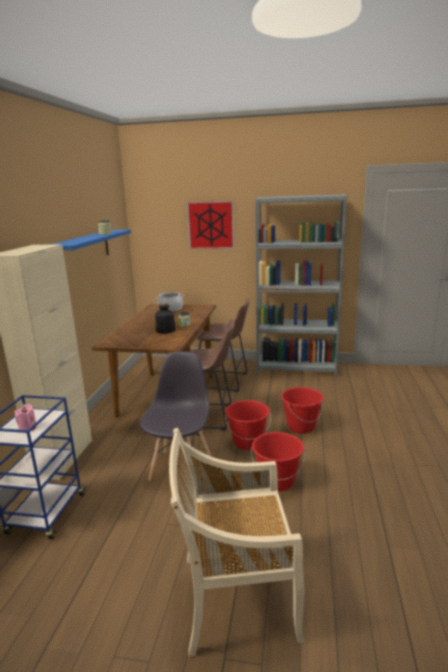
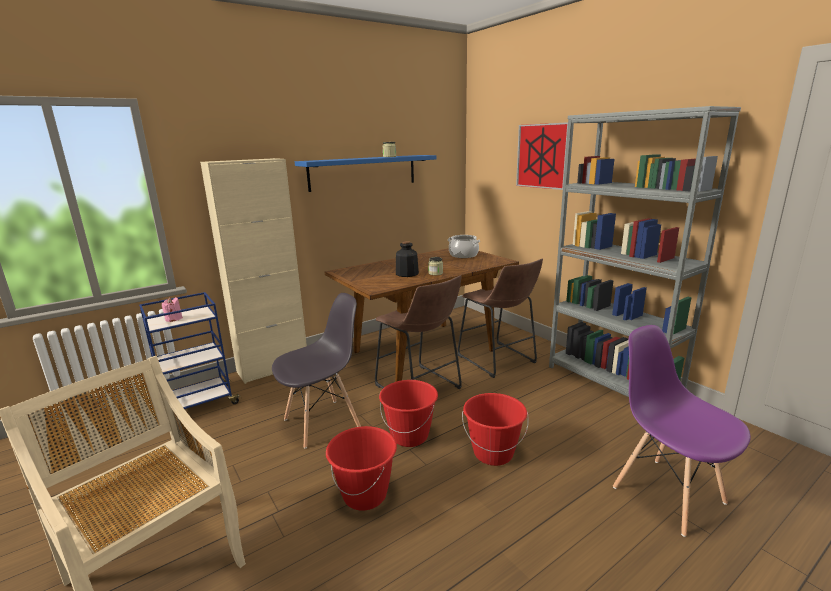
camera: 45 degrees right, 0 degrees up
(383, 405) = (667, 494): none -> purple chair

